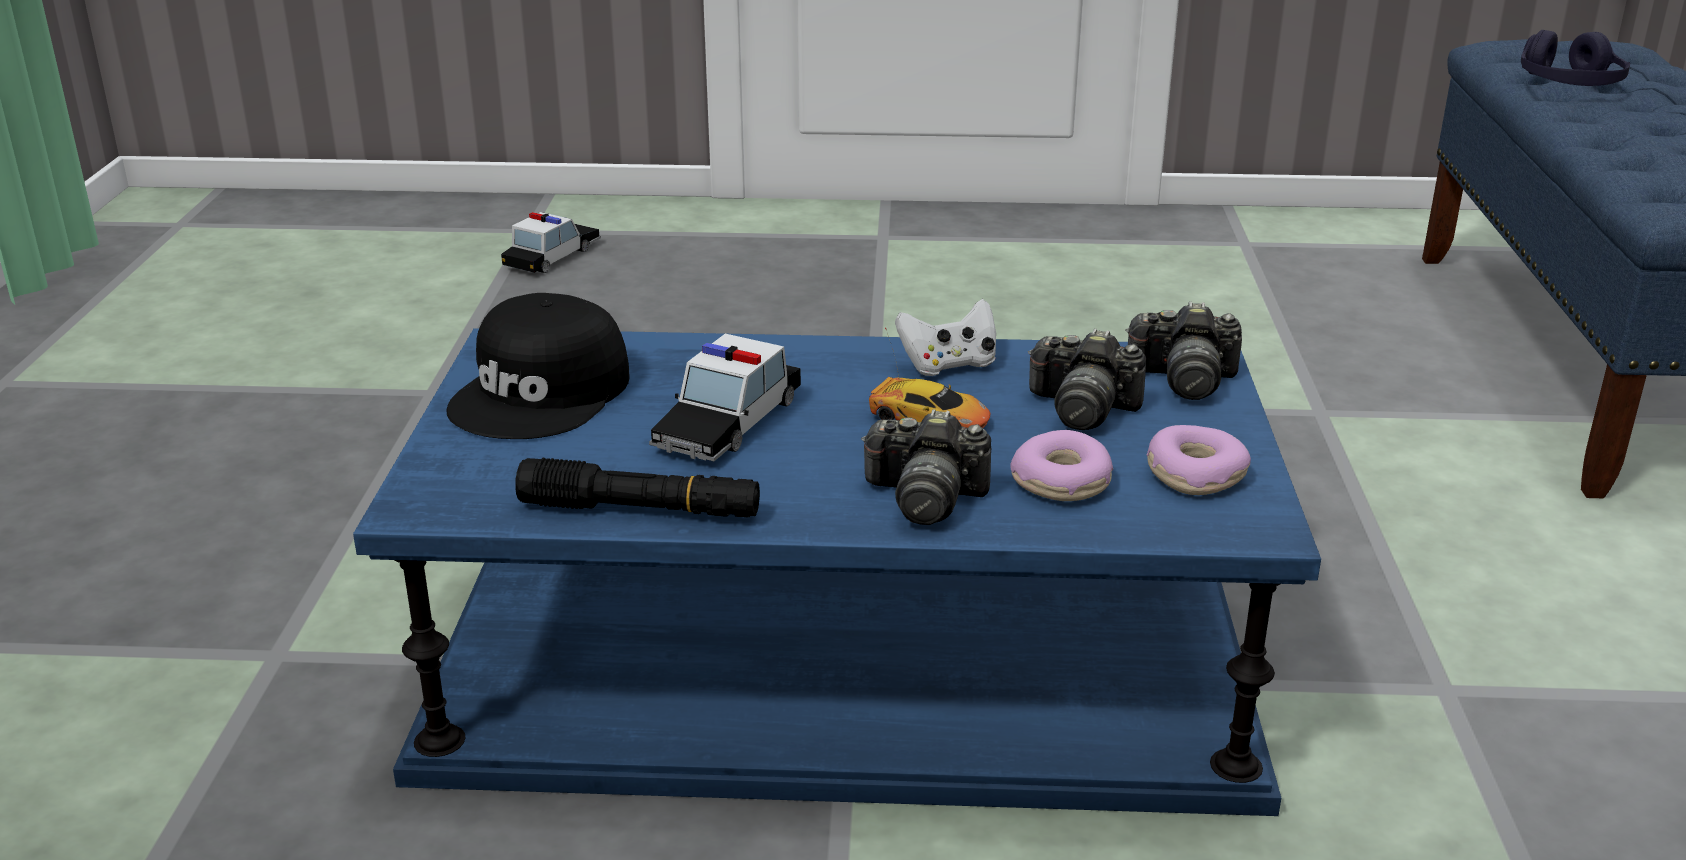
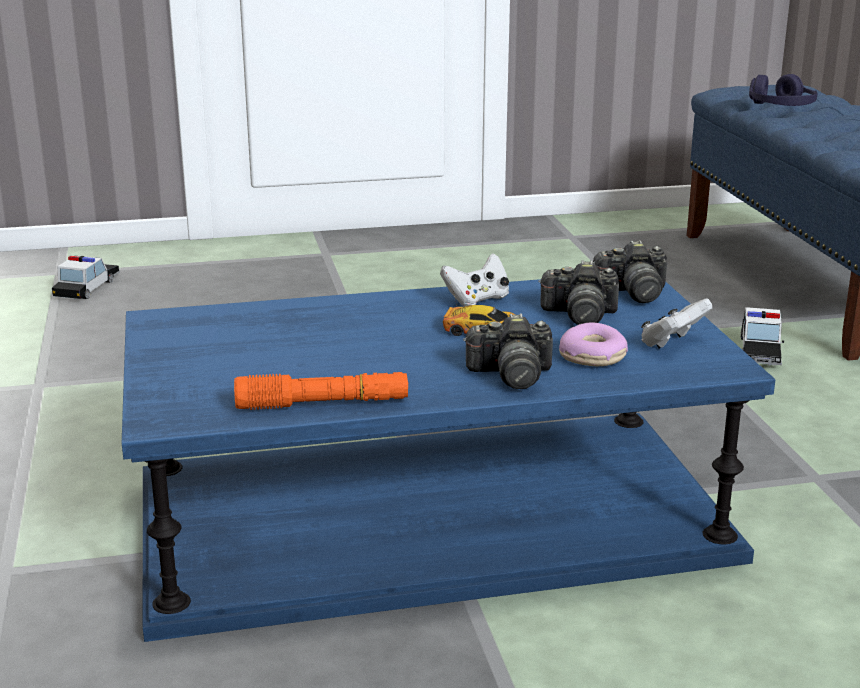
camera: 15 degrees left, 5 degrees down
(543, 393) = (206, 344): black cap -> none
(640, 510) = (323, 404): black flashlight -> orange flashlight
(728, 423) = (350, 348): toy car -> toy car (759, 350)
(1195, 474) = (672, 343): donut -> white game controller

